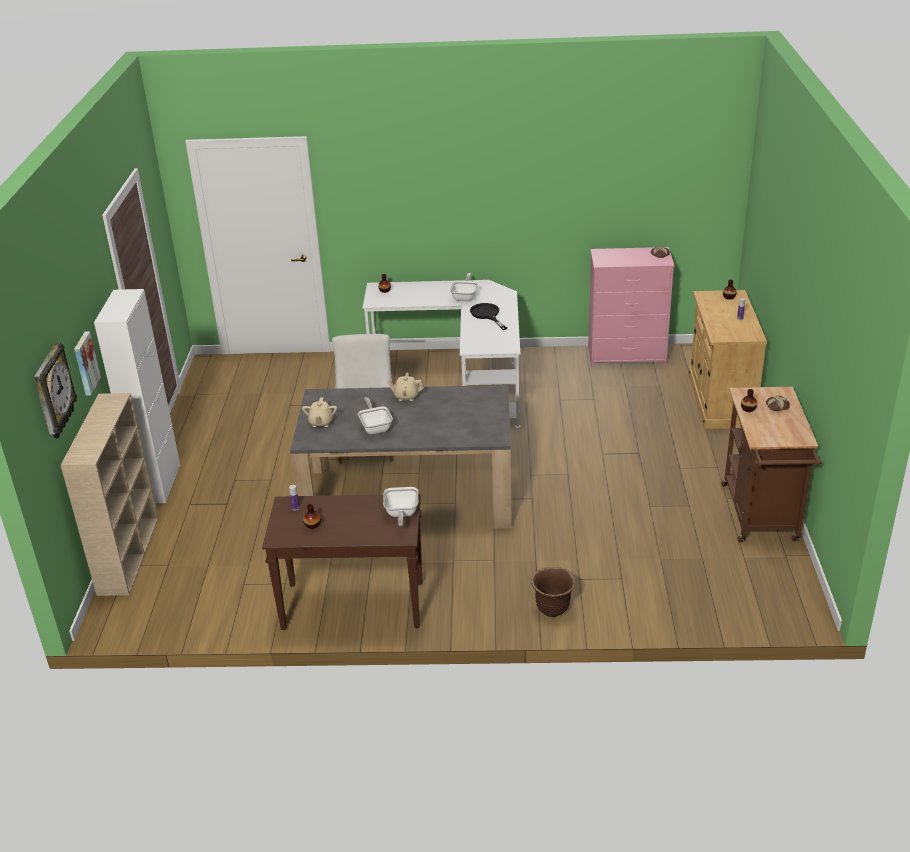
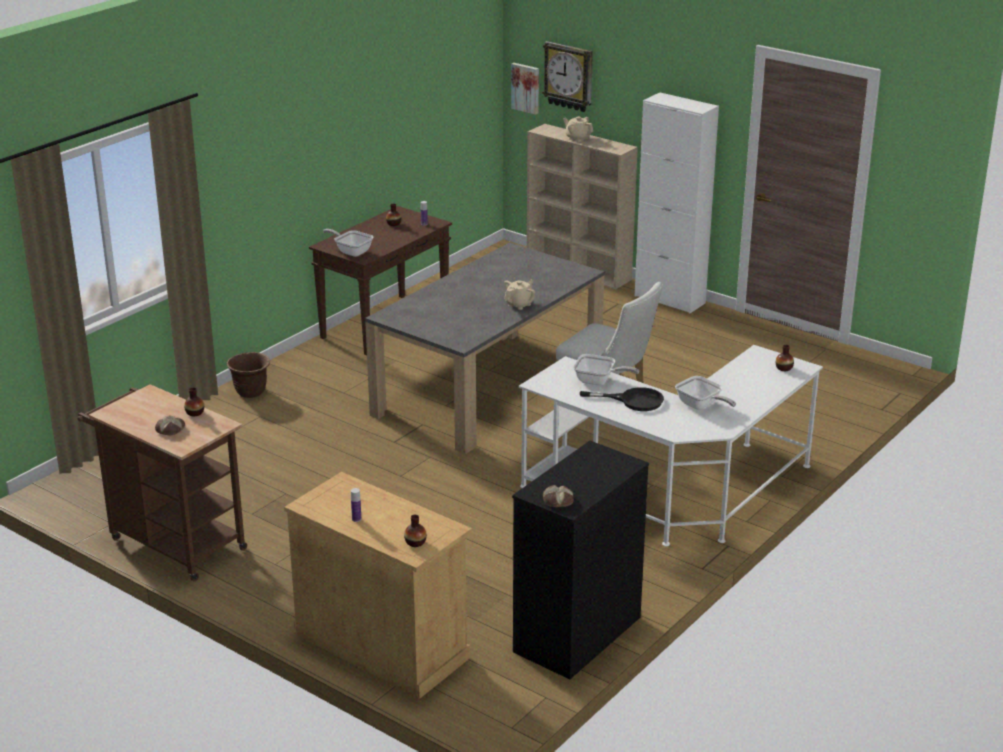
camera: 125 degrees right, 5 degrees down
(85, 363) = (634, 109): picture -> picture (526, 88)
(321, 422) = (533, 262): beige teapot -> beige teapot (577, 138)
(375, 427) = (489, 278): frying pan -> frying pan (598, 381)
(627, 356) = (577, 635): pink dresser -> black dresser

